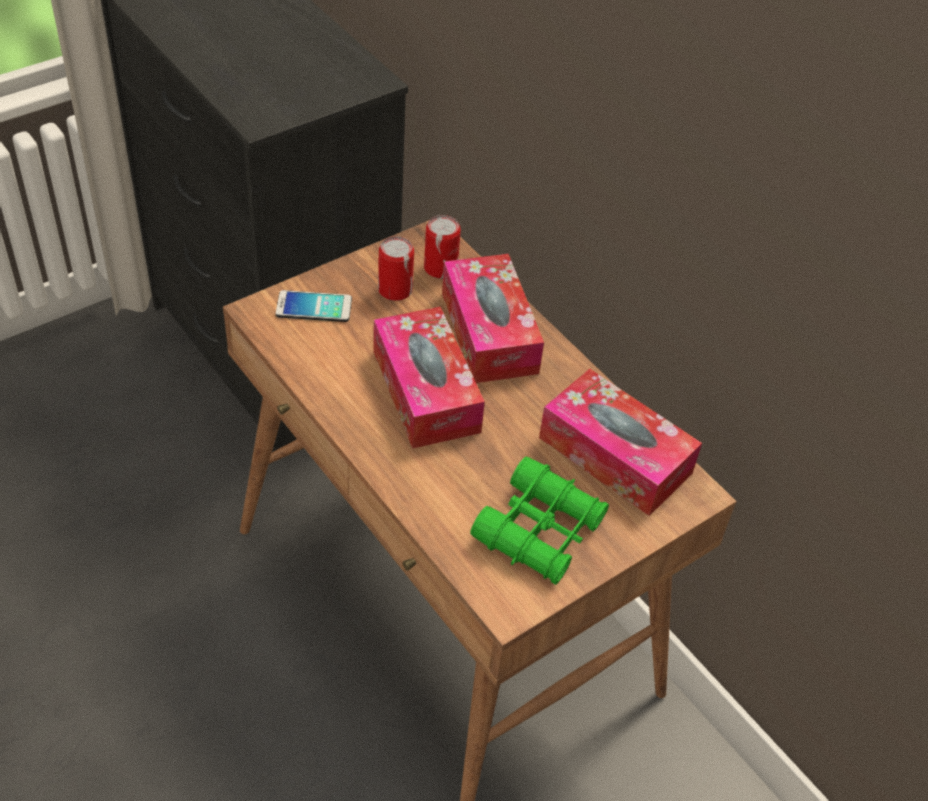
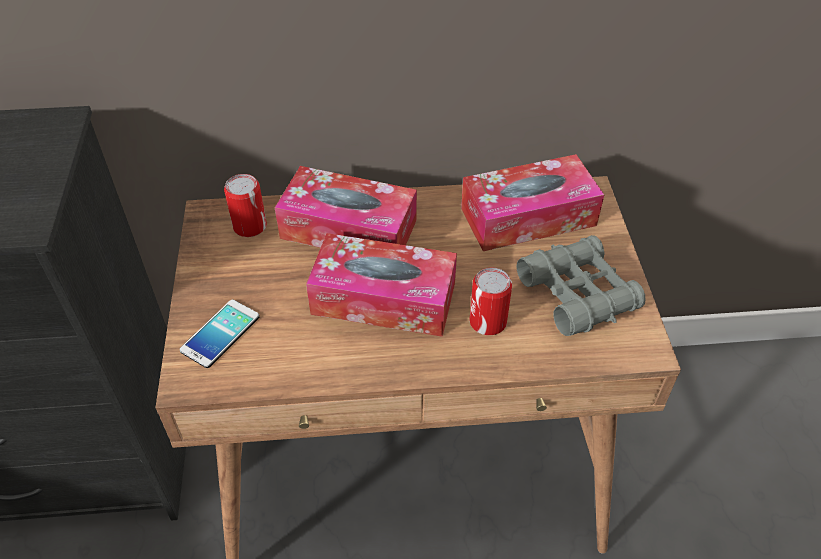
camera: 55 degrees left, 0 degrees up
(395, 290) = (249, 267): can -> can (488, 322)
(539, 530) = (577, 294): green binoculars -> grey binoculars

